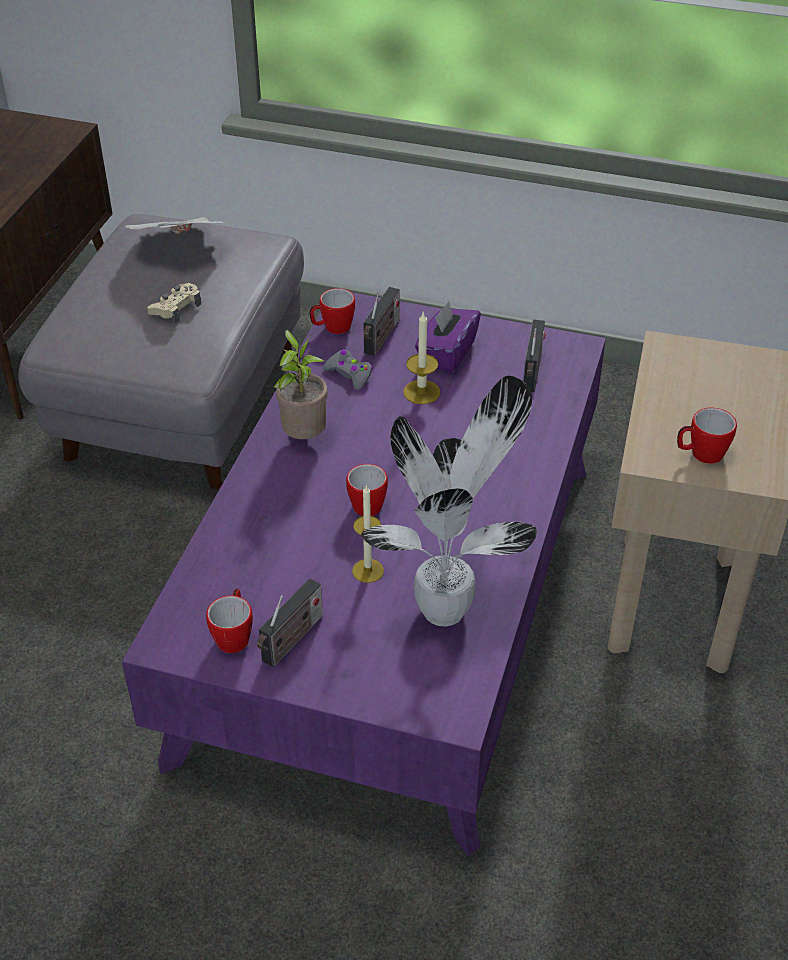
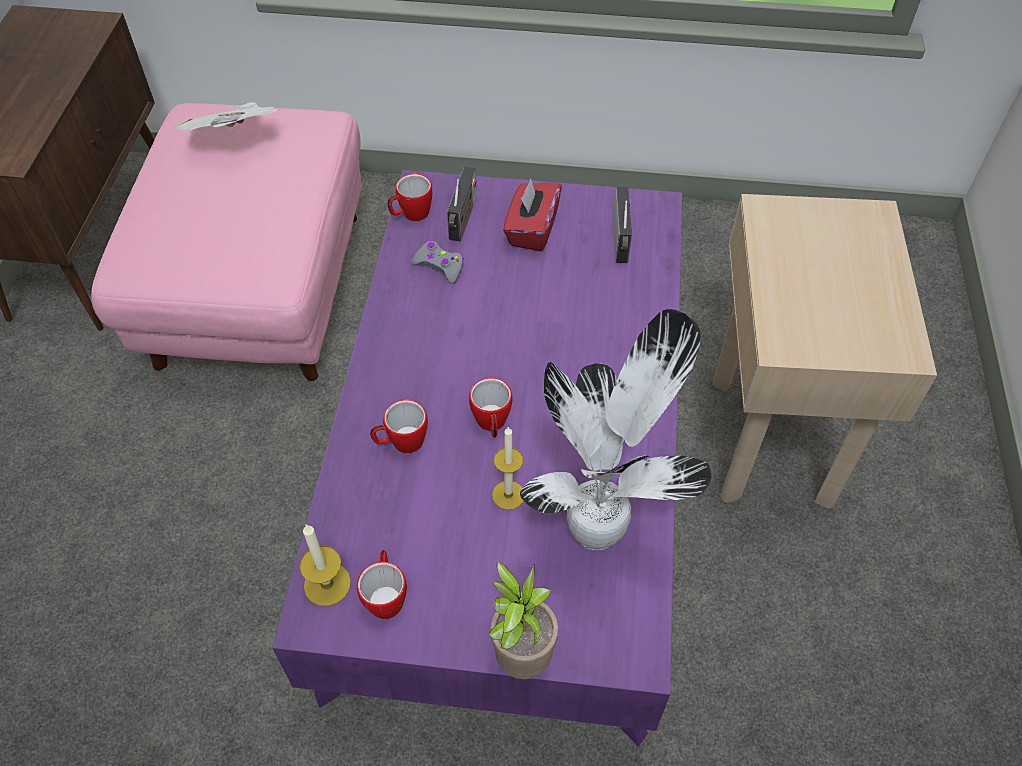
camera: 10 degrees left, 10 degrees up
(176, 308) = (244, 210): beige game controller -> none
(181, 400) = (259, 288): grey ottoman -> pink ottoman
(291, 641) = (447, 593): radio -> none
(304, 437) = (408, 345): potted plant -> potted plant (521, 656)
(421, 392) = (516, 277): candle -> candle (327, 584)
(446, 354) = (531, 230): purple tissue box -> red tissue box
(700, 454) = (833, 333): mug -> mug (401, 443)

